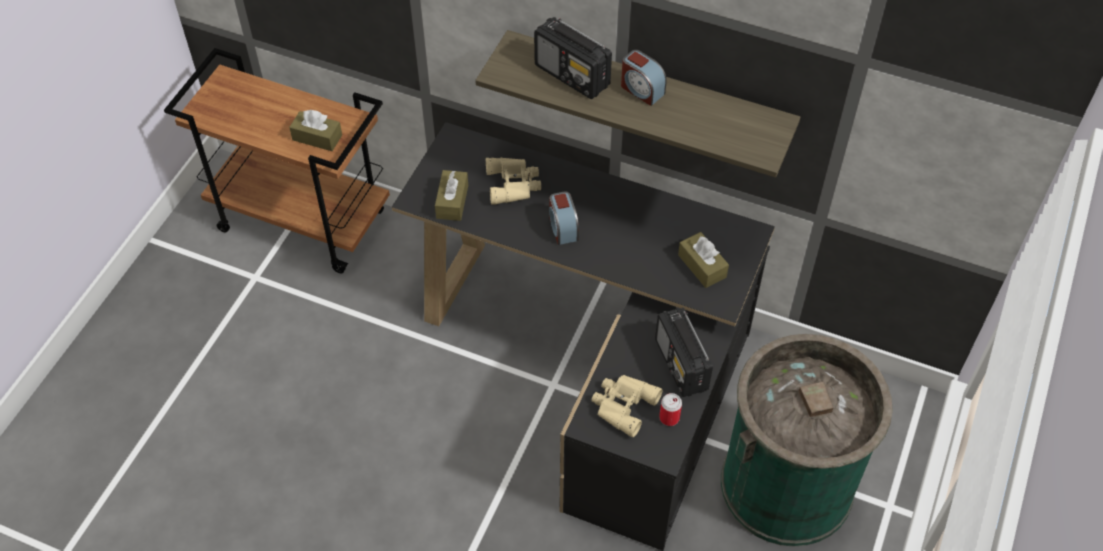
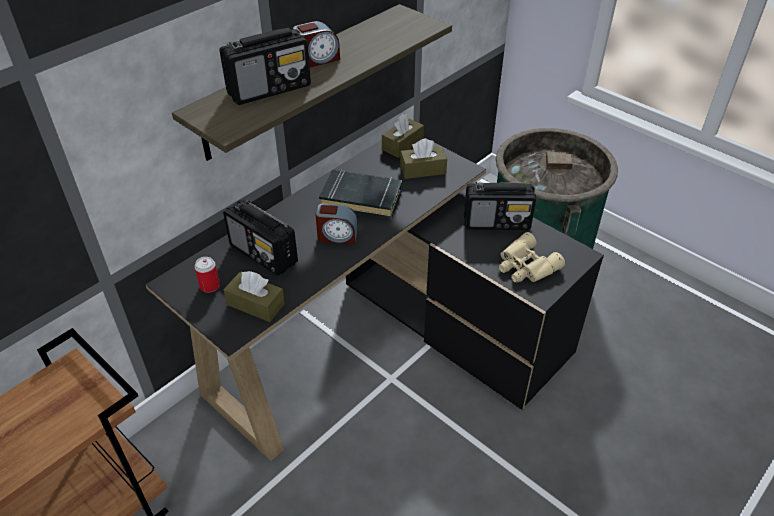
camera: 70 degrees left, 10 degrees down
(317, 137) = (63, 412): brown tissue box -> brown tissue box (402, 145)
(514, 184) = (264, 254): beige binoculars -> radio
(627, 229) = (361, 198): none -> black book
(669, 417) = (546, 243): can -> can (210, 286)

